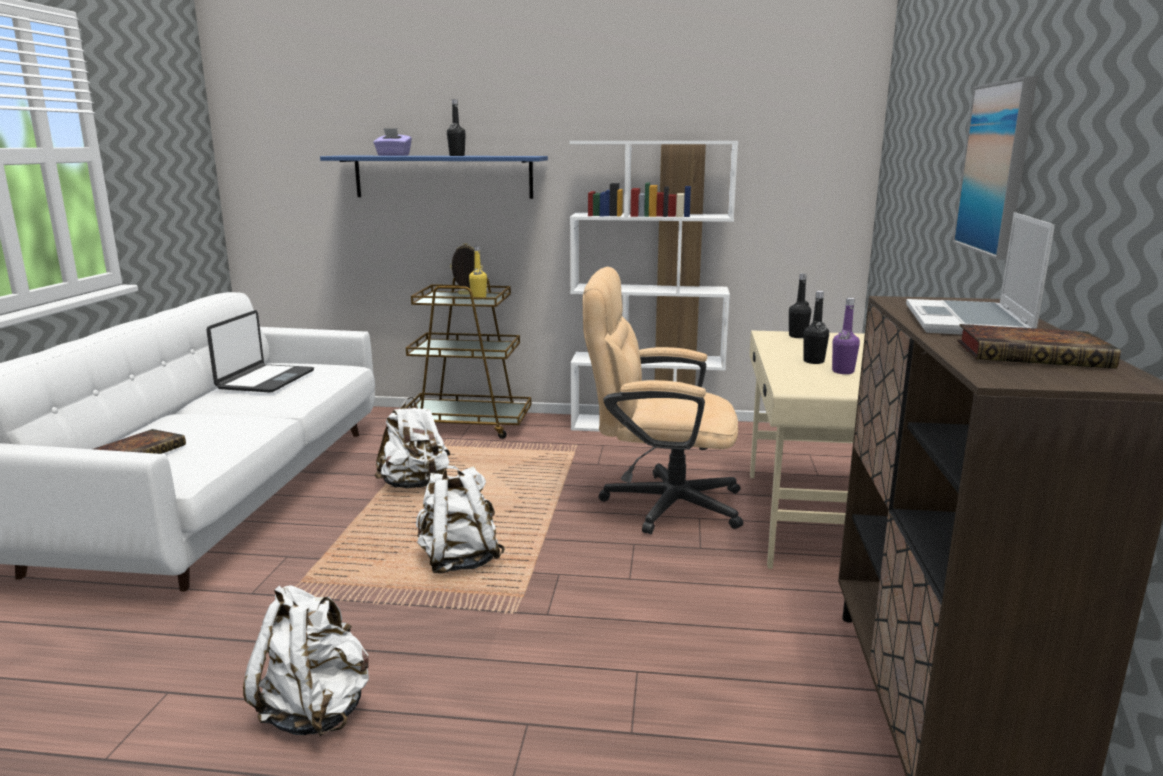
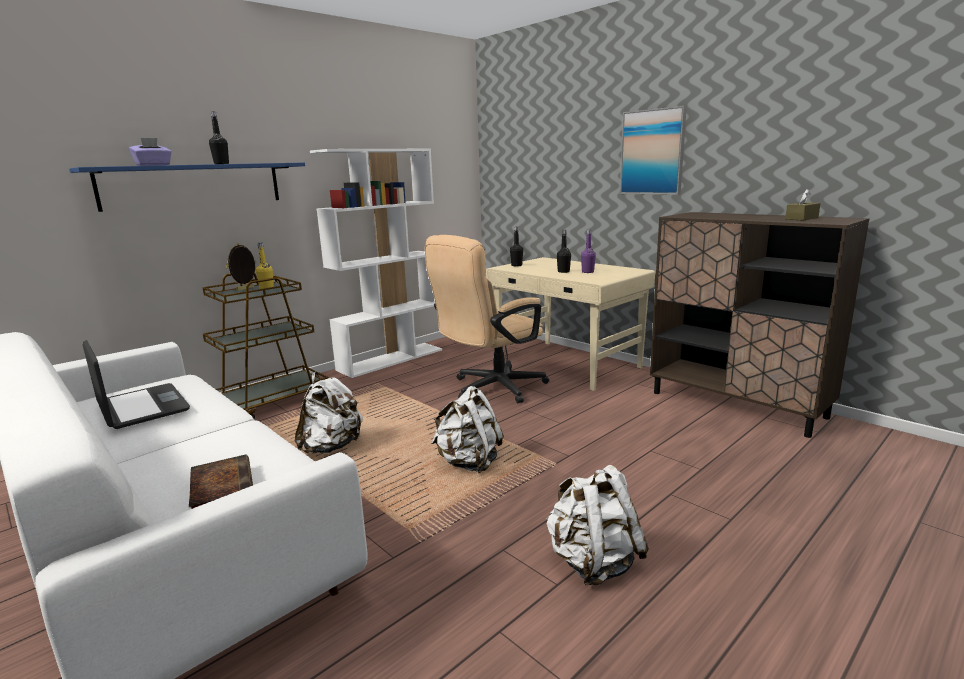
camera: 50 degrees left, 0 degrees up
(968, 322) = (735, 216): laptop -> none
(1035, 355) = (801, 218): book -> brown tissue box

